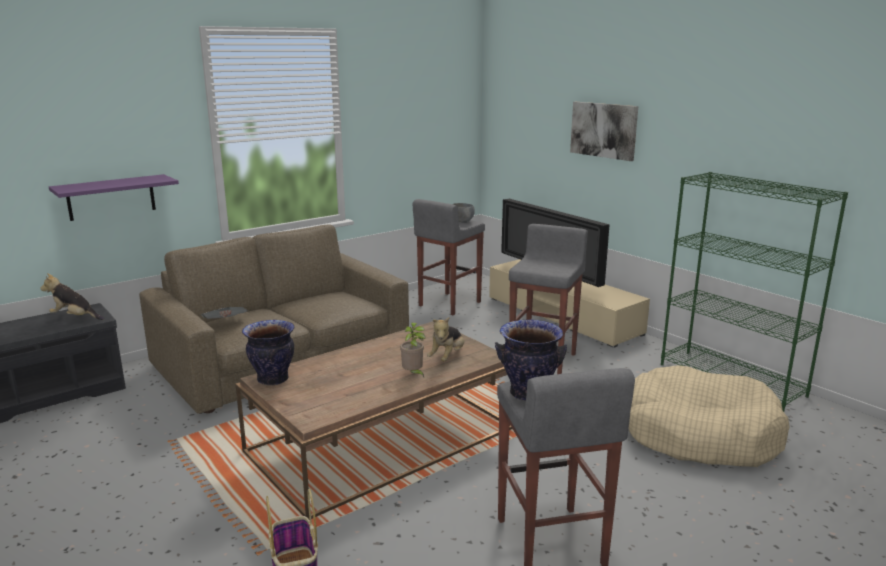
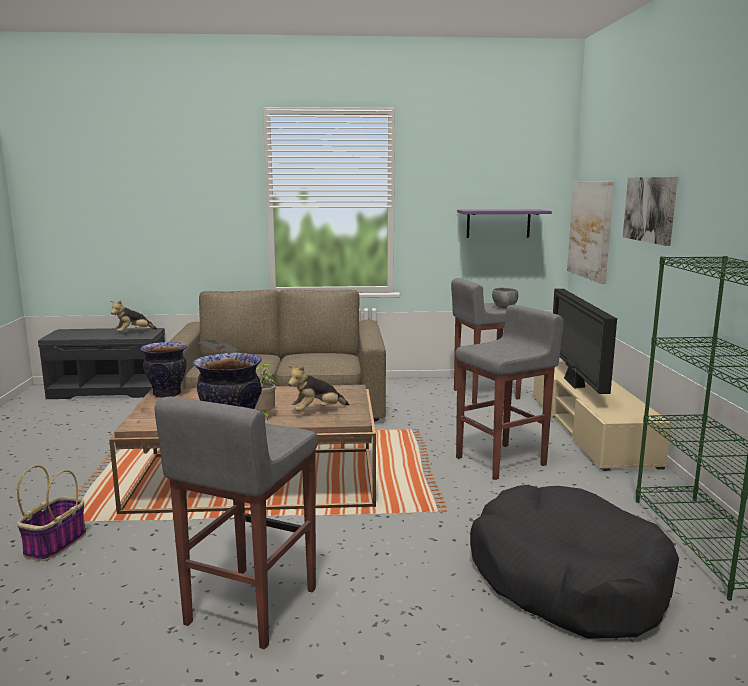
camera: 35 degrees right, 5 degrees down
(75, 317) = (133, 333): plush toy -> plush toy turned 90 degrees counterclockwise
(111, 197) = (181, 244): purple shelf -> purple shelf (498, 223)
(515, 143) = (590, 229): none -> picture
(698, 434) = (567, 579): beige dog bed -> black dog bed

